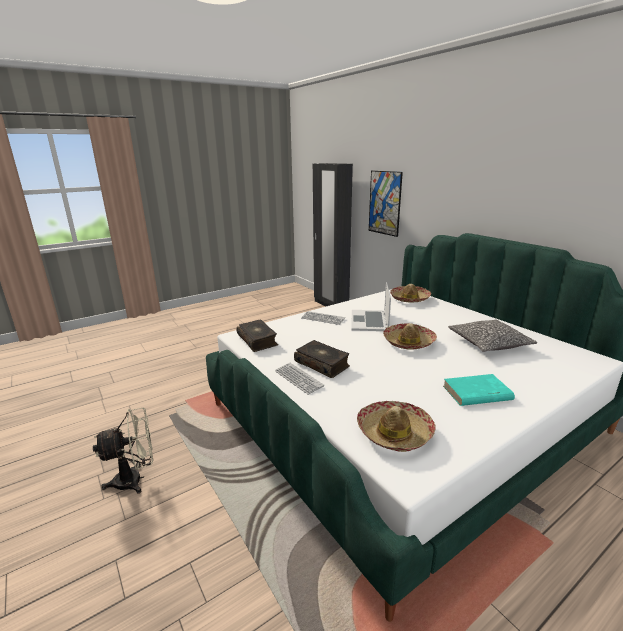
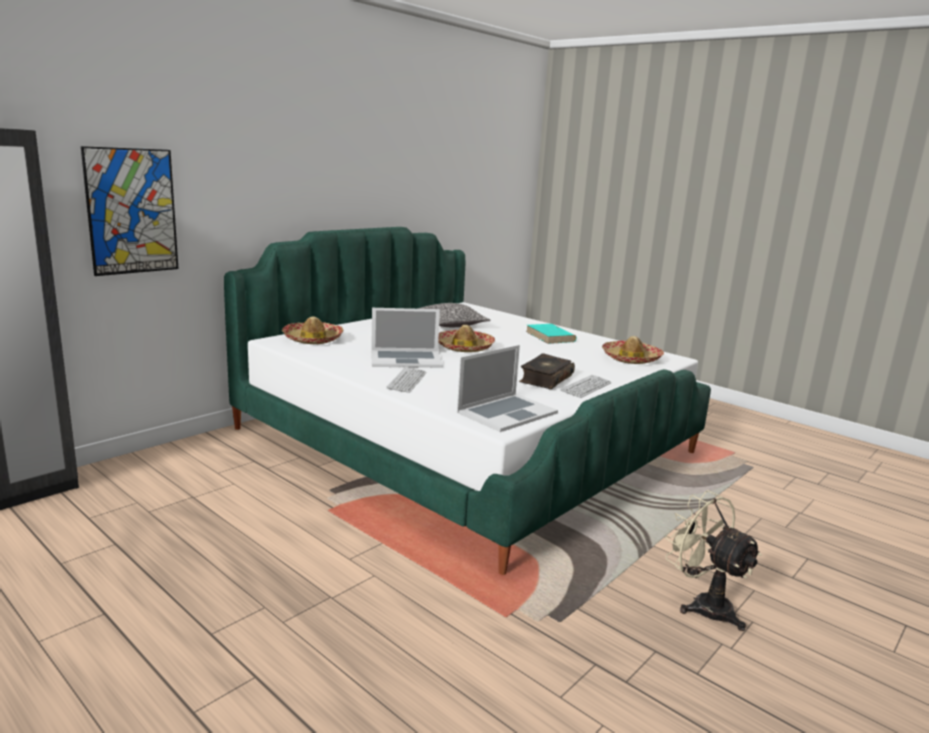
camera: 105 degrees left, 5 degrees down
(258, 340) = (506, 412): book -> laptop

